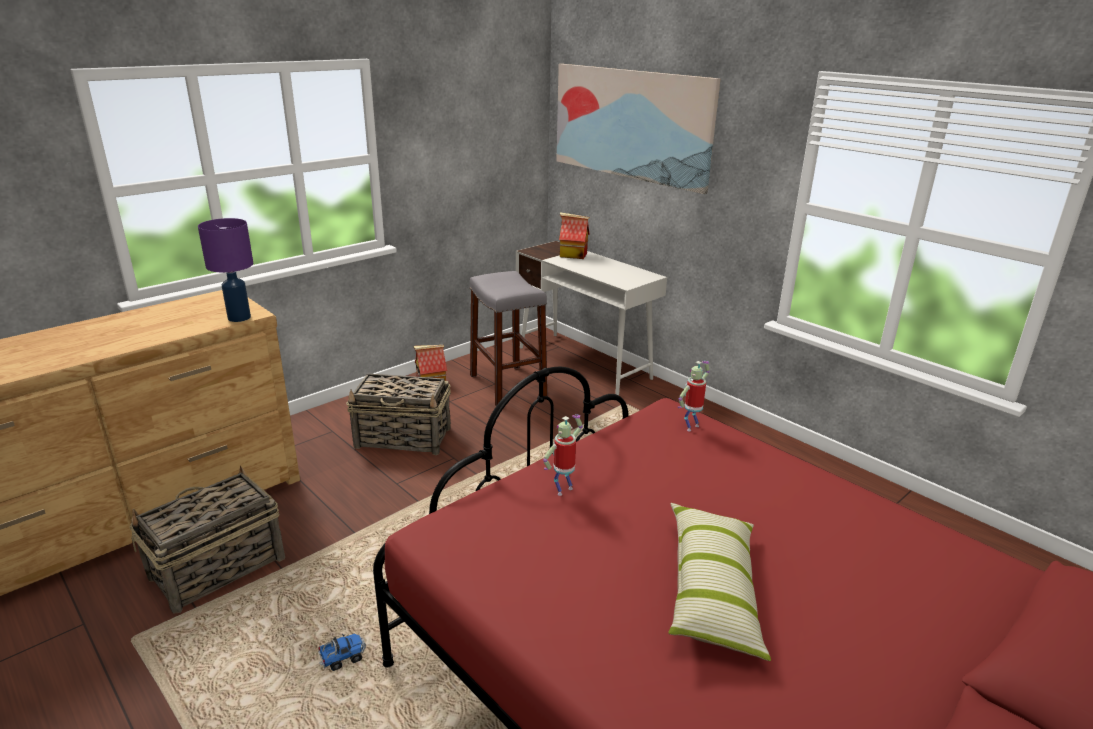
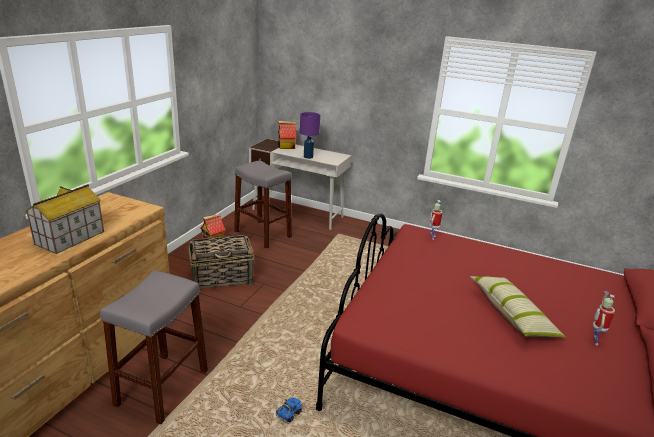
camera: 25 degrees left, 0 degrees up
(123, 338) = (70, 238): none -> toy house
(216, 569) = (162, 387): basket -> grey stool
(238, 318) = (140, 212): purple table lamp -> purple table lamp (308, 157)
(563, 489) = (402, 282): toy robot -> toy robot (594, 340)
(630, 124) = (321, 64): picture -> none

